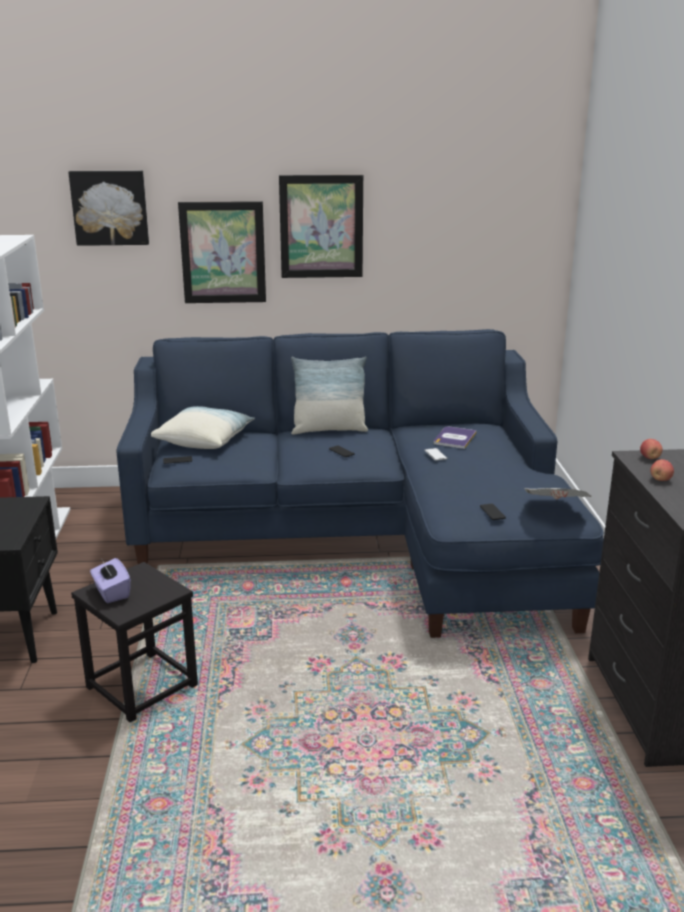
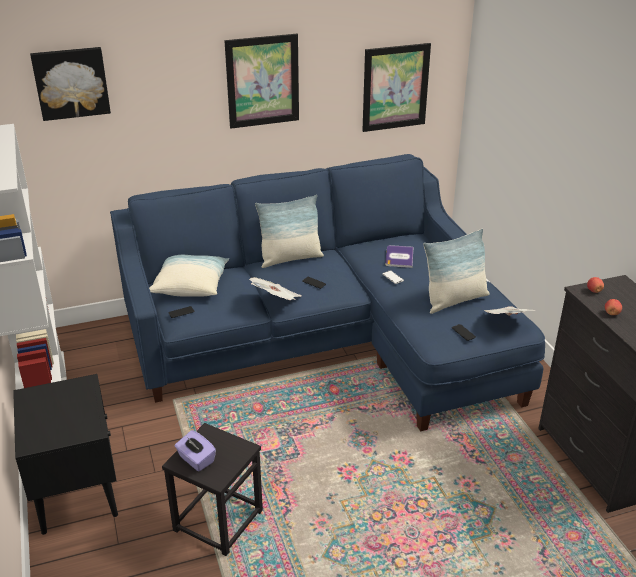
camera: 15 degrees left, 10 degrees up
(223, 252) = (177, 112): picture -> picture (395, 87)
(289, 462) = (276, 300): none -> newspaper
(500, 482) = (454, 300): none -> pillow

